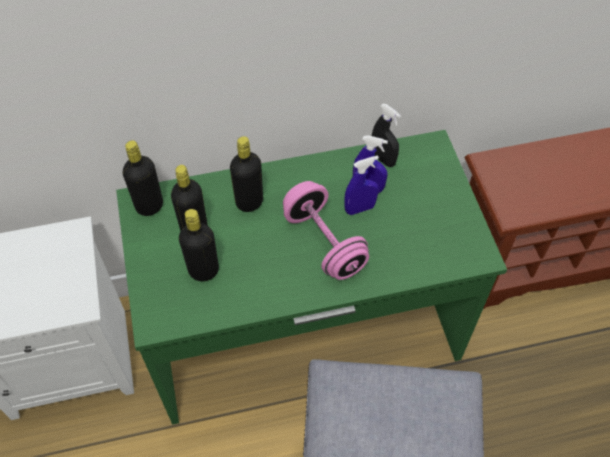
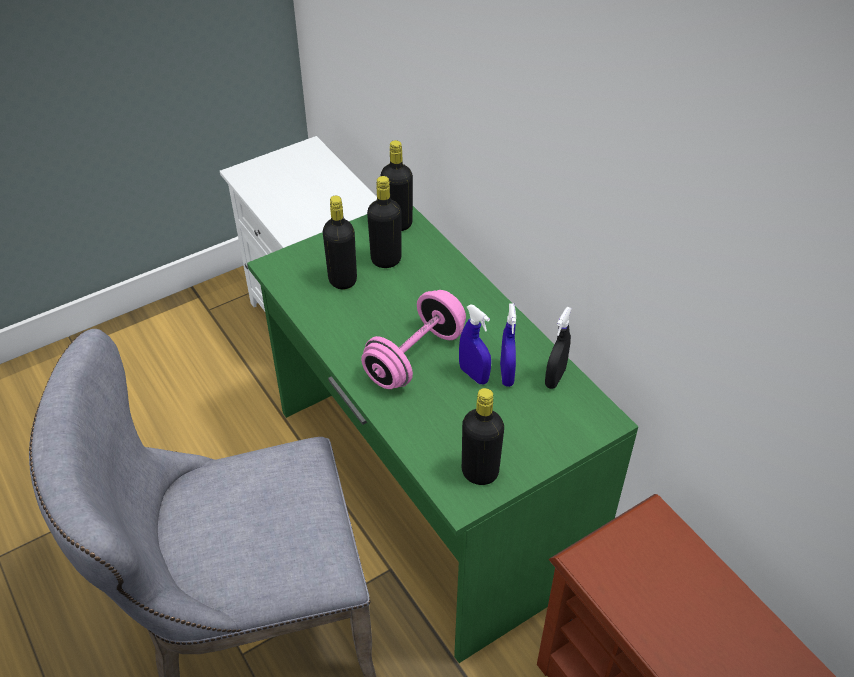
camera: 70 degrees right, 10 degrees down
(249, 202) = (437, 288): black bottle -> black bottle (480, 472)

